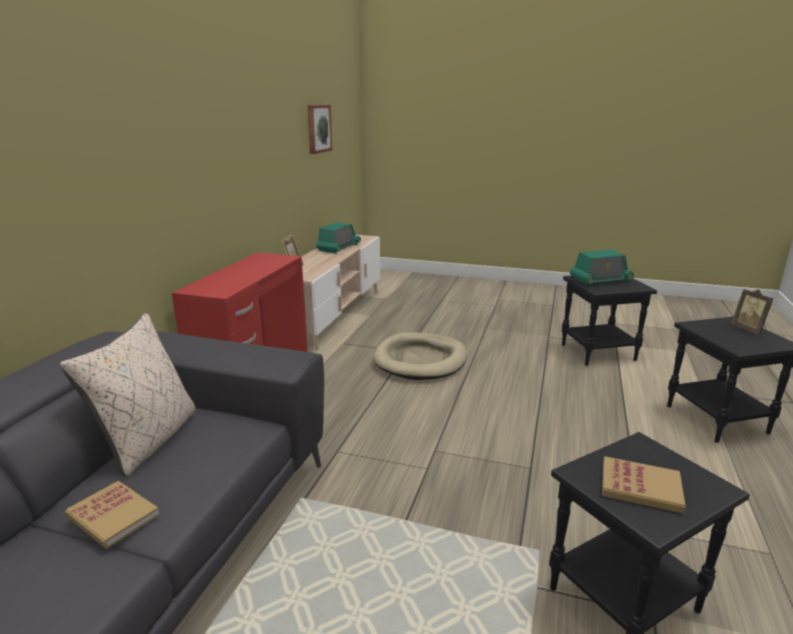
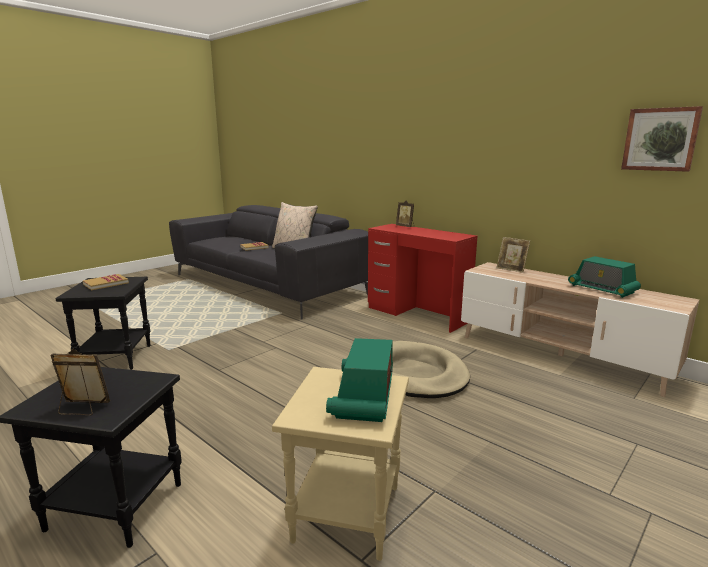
camera: 115 degrees right, 5 degrees down
(205, 282) = (405, 226): none -> picture frame
(598, 353) = (345, 512): black side table -> beige side table

